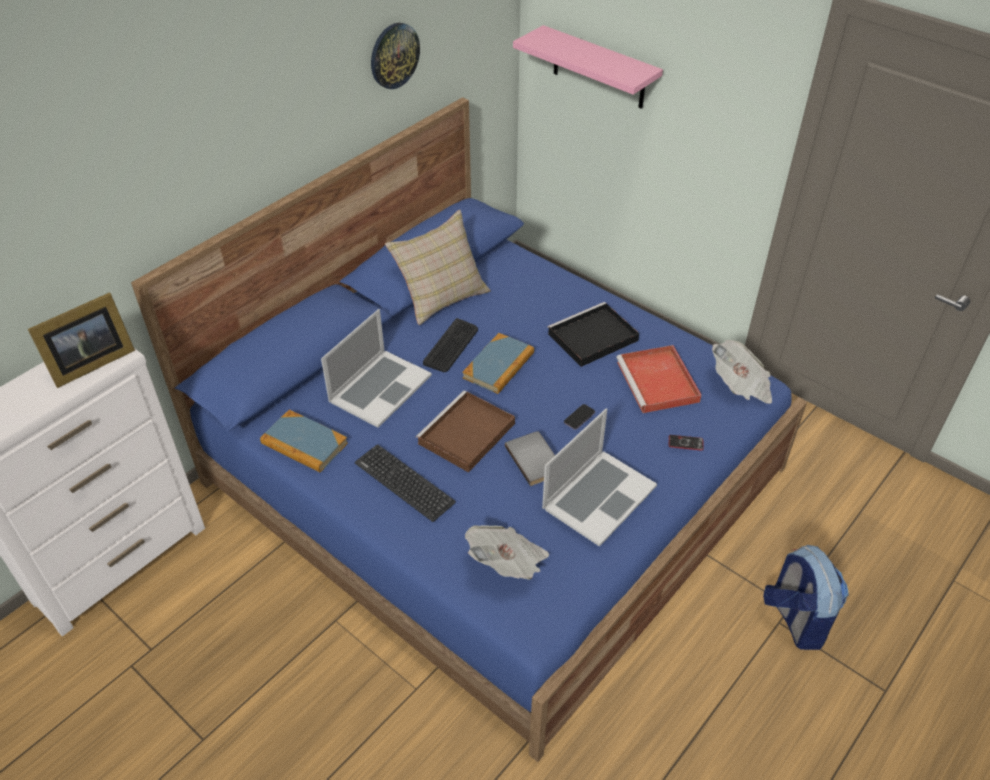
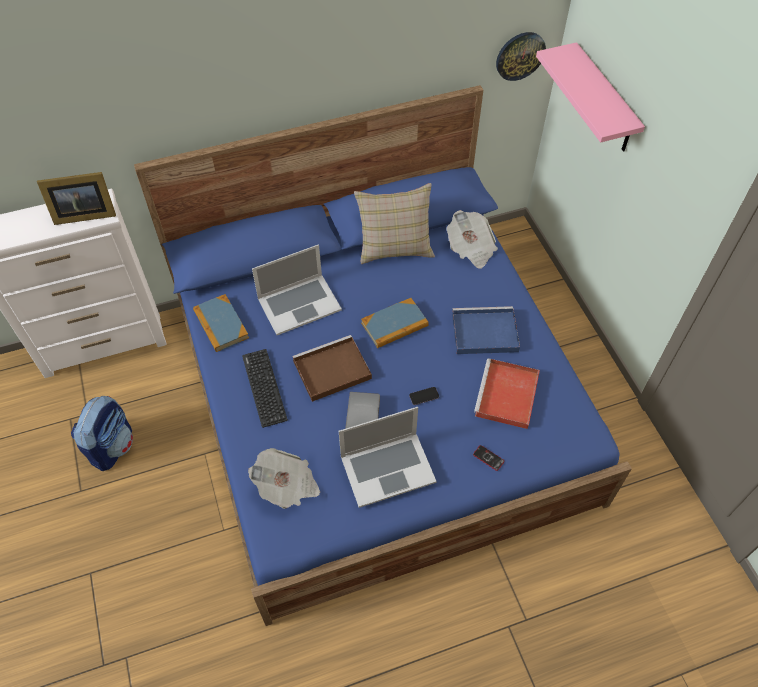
camera: 30 degrees right, 10 degrees up
(394, 55) = (412, 39): wall clock -> wall clock (520, 55)
(451, 346) = (372, 292): keyboard -> none
(591, 338) = (483, 333): black tray -> blue tray
(740, 385) = (573, 430): newspaper -> newspaper (471, 249)
(795, 619) = (523, 631): backpack -> backpack (112, 446)

